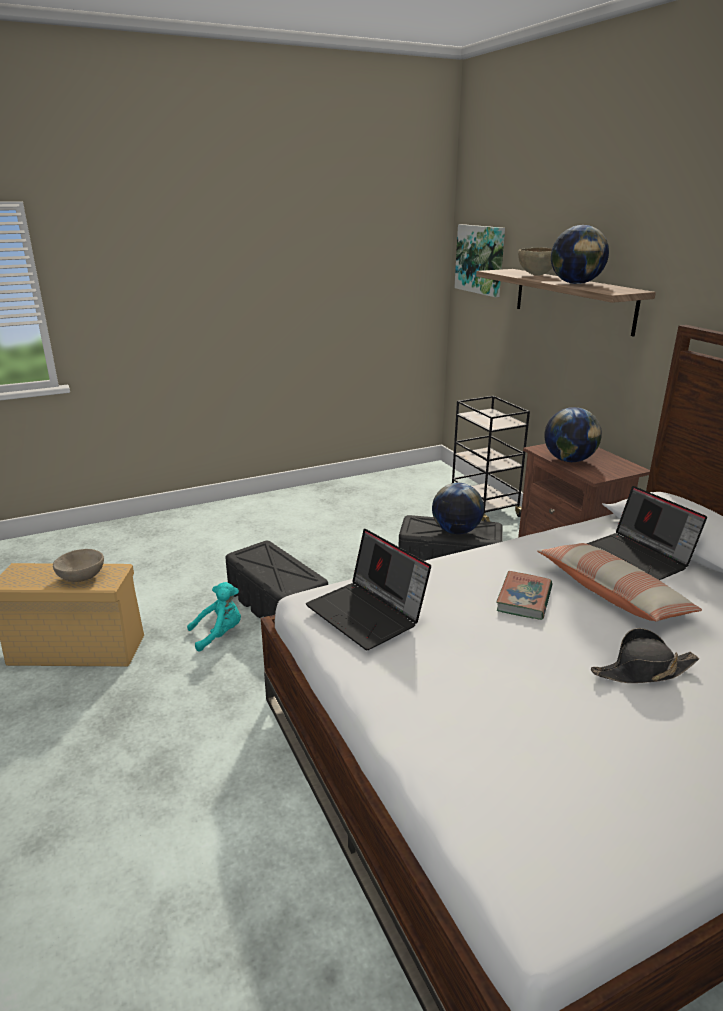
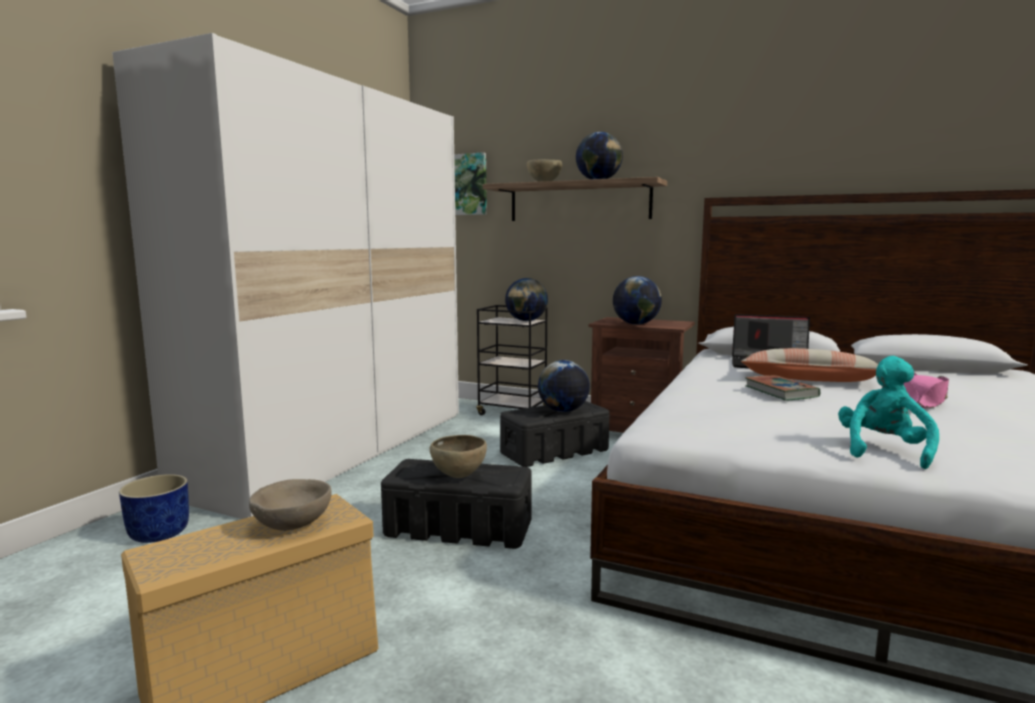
camera: 40 degrees left, 15 degrees down
(136, 540) = (160, 534): none -> blue planter
(219, 634) = (438, 573): turquoise plush toy -> turquoise plush toy (883, 451)
(270, 570) = (459, 476): none -> brown bowl
(301, 505) = (338, 450): none -> white wardrobe
(368, 614) = (722, 424): laptop -> none
(503, 422) = (526, 321): none -> globe
(643, 671) = (922, 401): black hat -> pink hat

